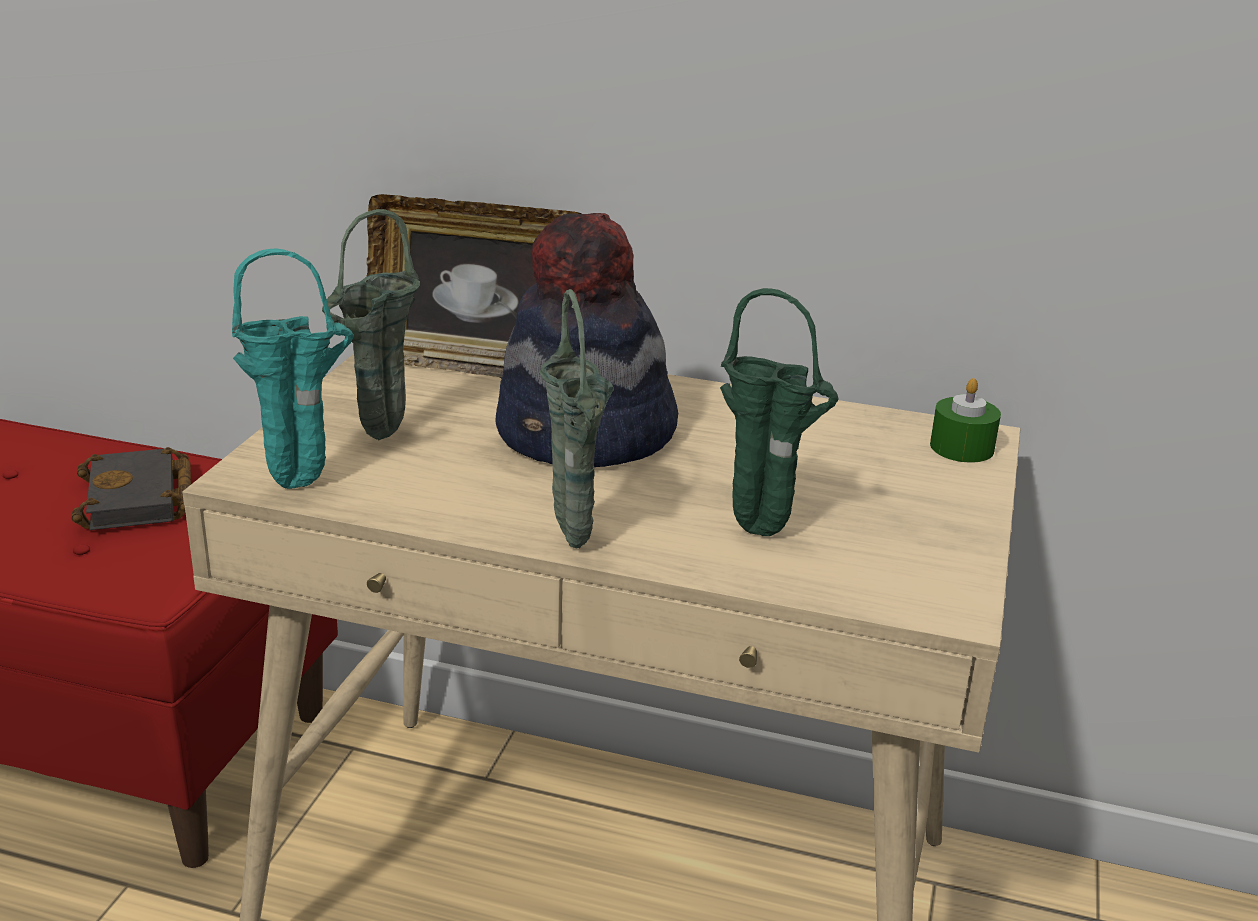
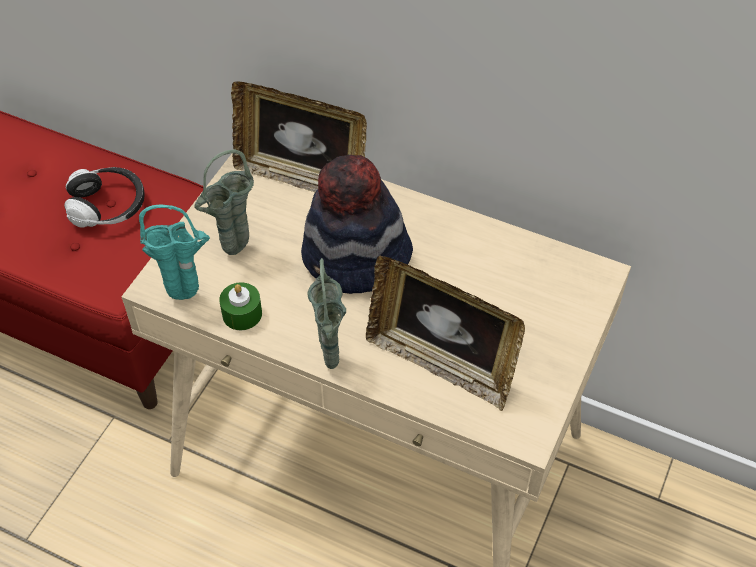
camera: 10 degrees right, 25 degrees up
(140, 500) = (108, 207): black book -> headphones
(765, 535) = (441, 363): green vase -> picture frame
(961, 447) = (585, 286): green candle -> green candle (242, 314)

